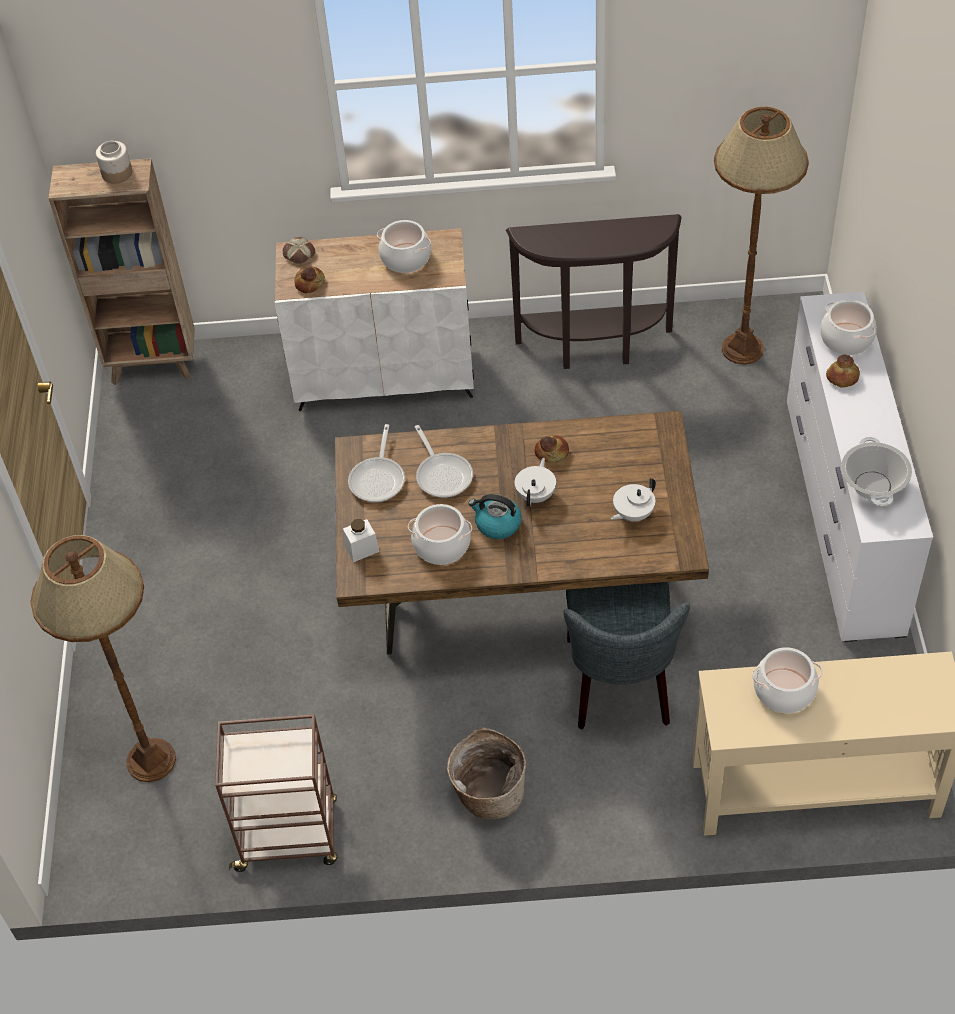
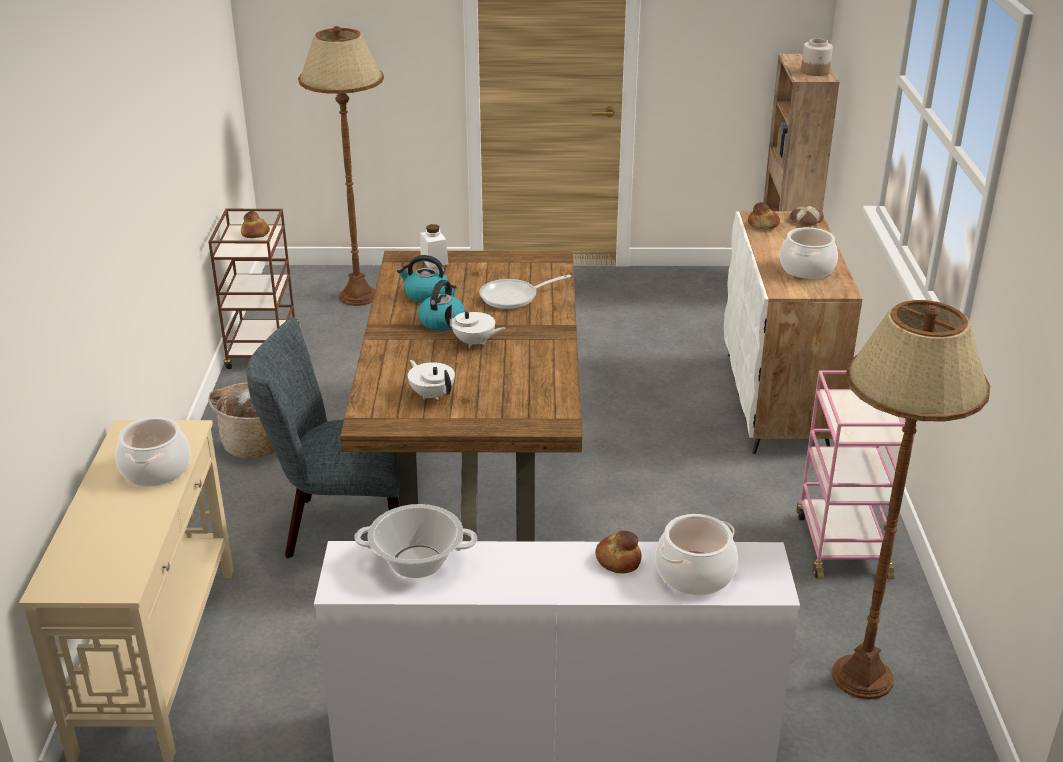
camera: 90 degrees right, 20 degrees down
(378, 478) = (516, 268): frying pan -> none
(442, 545) = (425, 295): cooking pot -> kettle
(552, 453) = (530, 353): bread -> bread (255, 234)
(595, 349) = (841, 545): brown console table -> pink cart

